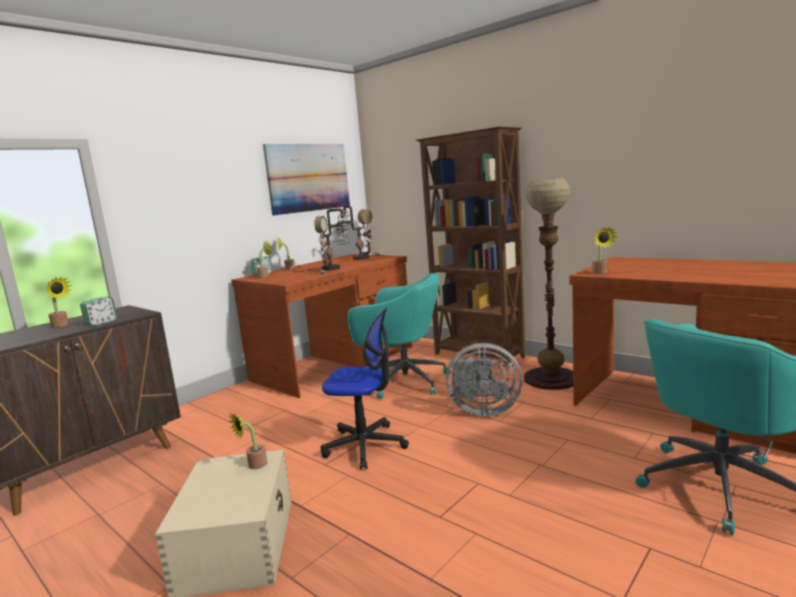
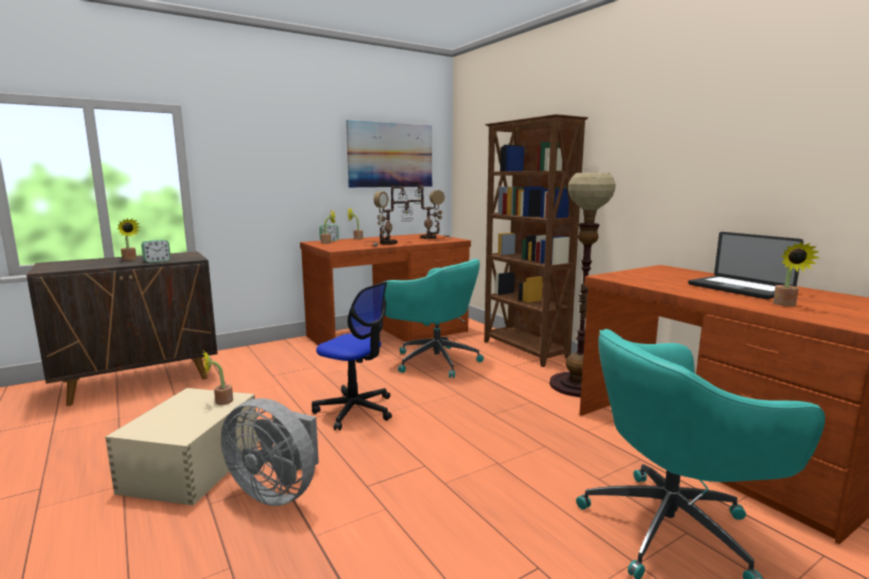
camera: 15 degrees right, 0 degrees up
(482, 410) = (485, 401): grey fan -> grey fan (277, 491)
(601, 273) = (619, 278): potted plant -> potted plant (786, 305)
(706, 269) = (738, 289): none -> laptop

